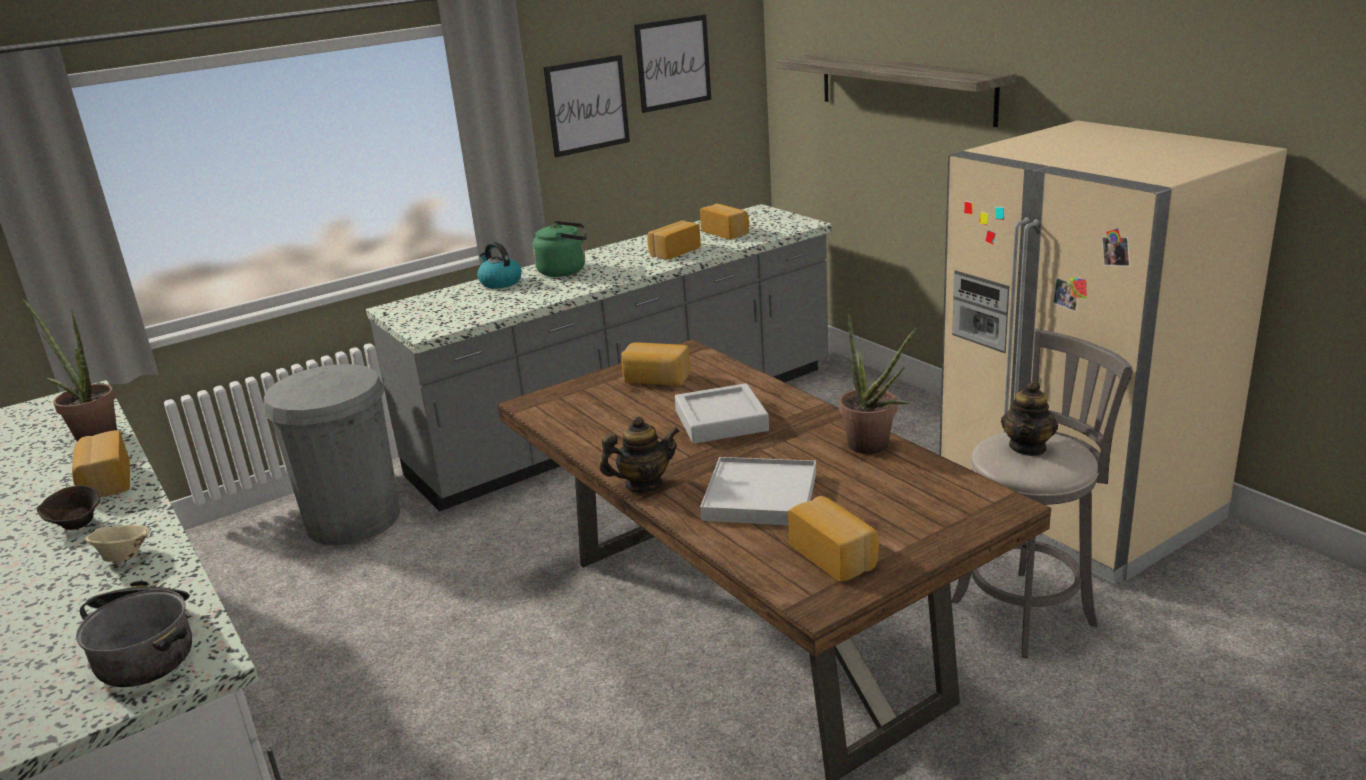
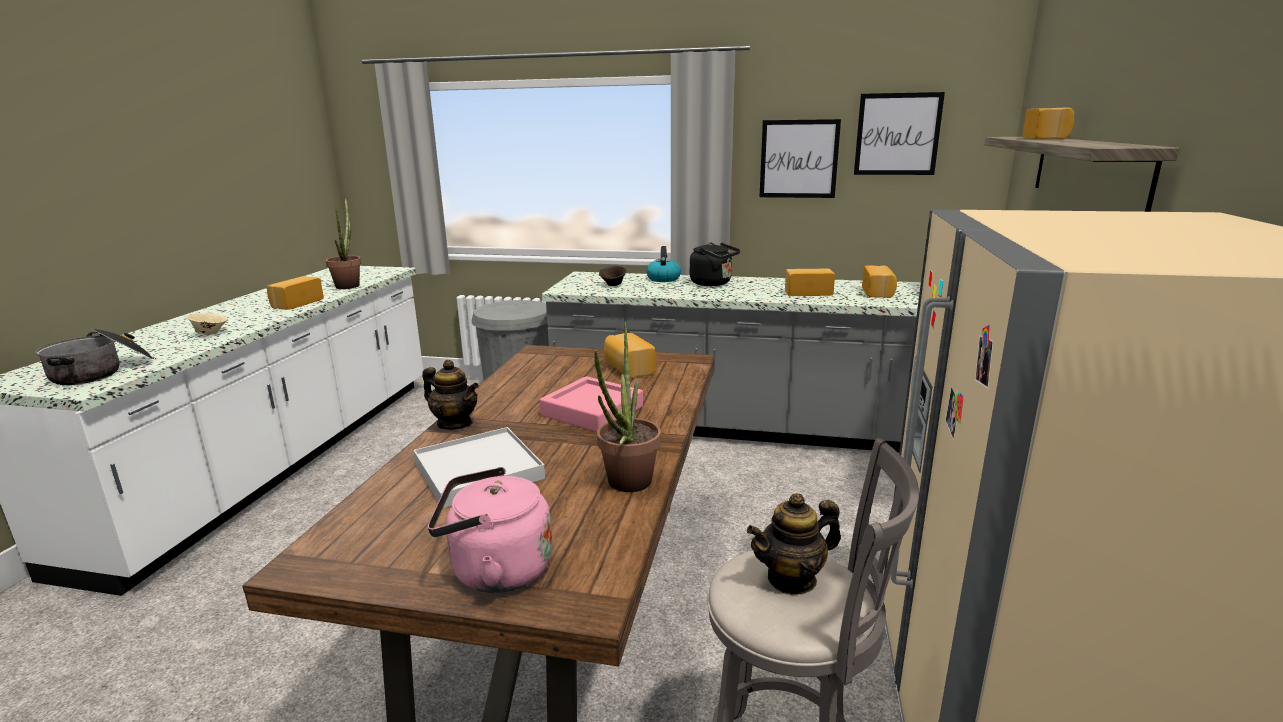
camera: 45 degrees right, 5 degrees down
(78, 525) = (244, 315): brown bowl -> brown bowl (613, 285)
(565, 270) = (713, 283): green kettle -> black kettle
(721, 421) = (592, 411): grey tray -> pink tray
(835, 555) = (398, 542): bread -> bread (1046, 138)
(926, 526) = (495, 571): none -> pink kettle

